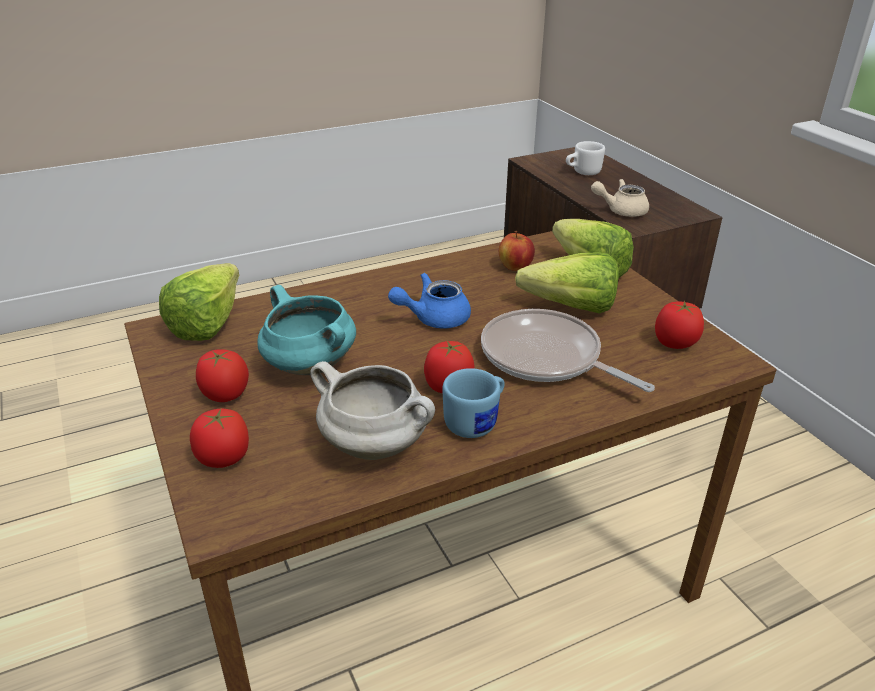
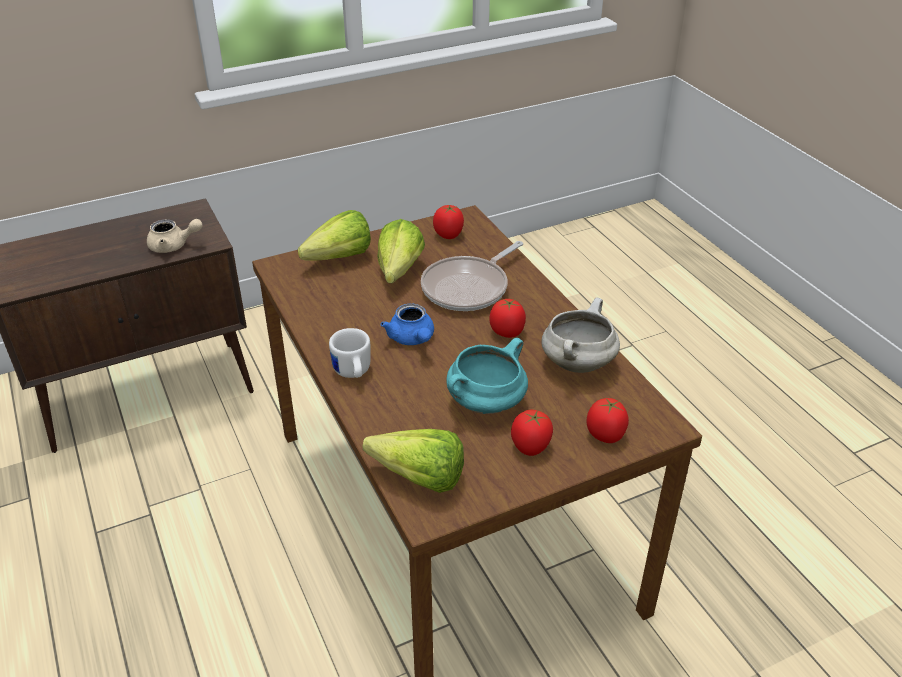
camera: 90 degrees left, 5 degrees up
(477, 422) = (545, 320): blue mug -> none
(515, 267) = (328, 294): apple -> none
(582, 172) = (65, 258): white mug -> white mug (352, 373)
(621, 211) = (173, 246): beige teapot -> beige teapot turned 90 degrees counterclockwise

